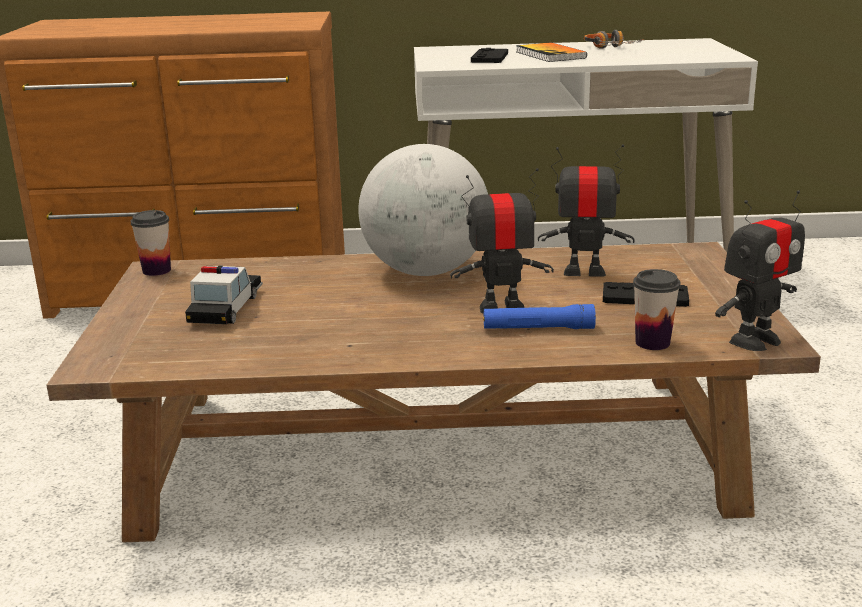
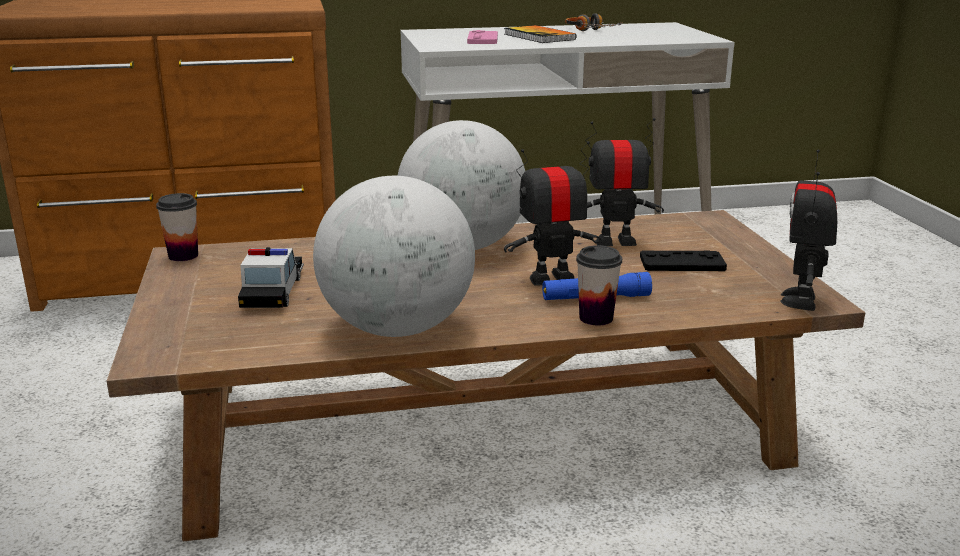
camera: 10 degrees left, 0 degrees up
(328, 349) = (397, 328): none -> globe
(489, 57) = (482, 39): black game controller -> pink game controller
(652, 343) = (709, 306): cup -> cup (596, 318)
(755, 340) = (801, 300): toy robot -> toy robot turned 150 degrees clockwise

